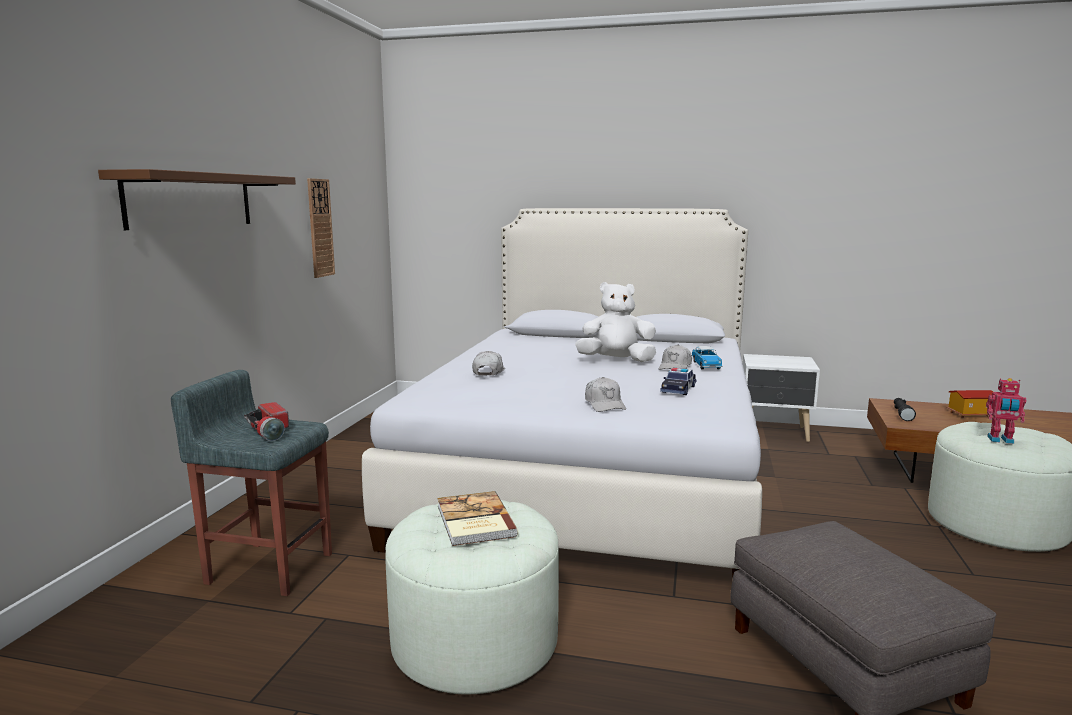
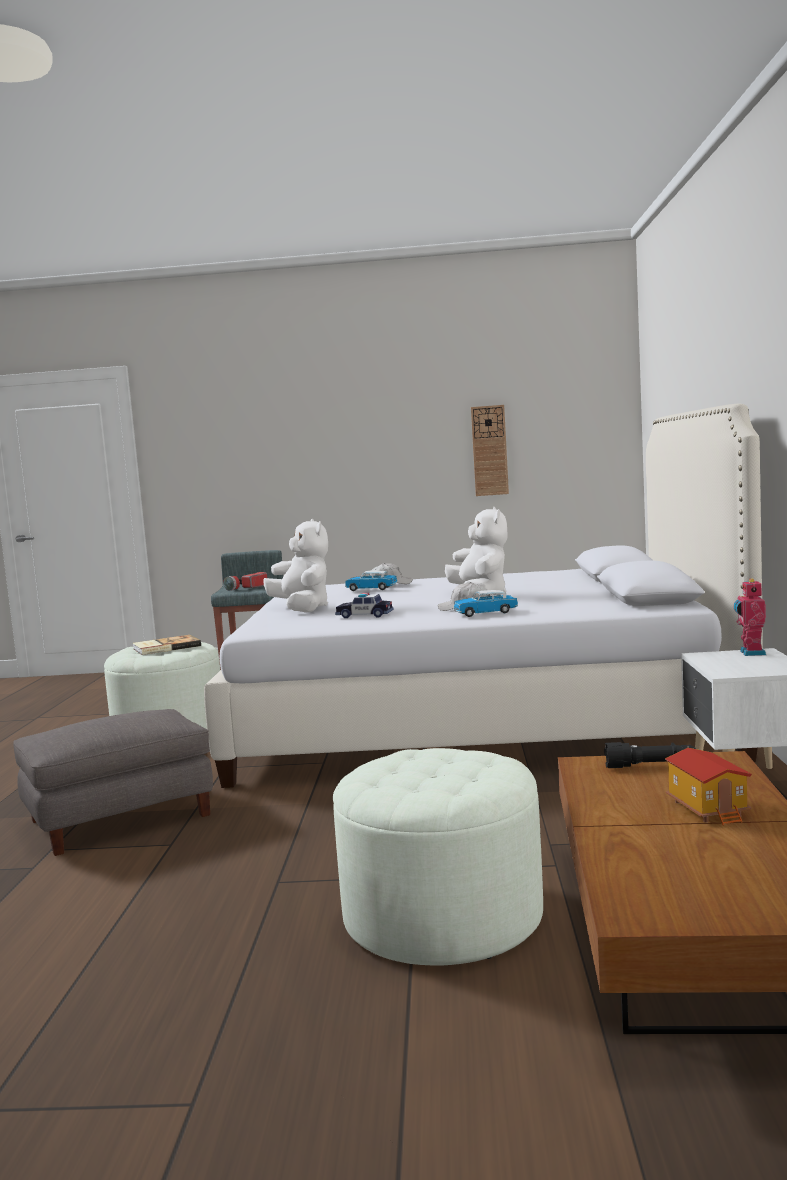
camera: 80 degrees right, 5 degrees down
(191, 200) = (323, 437): brown shelf -> none
(525, 378) = (371, 589): none -> toy car
(605, 404) = (302, 609): white cap -> white plush toy
(1001, 440) = (407, 763): toy robot -> toy robot (750, 653)

